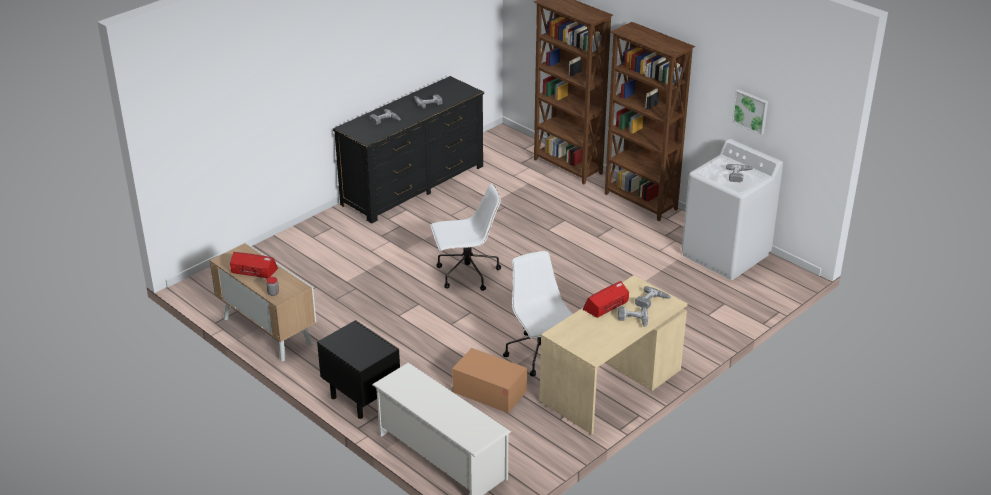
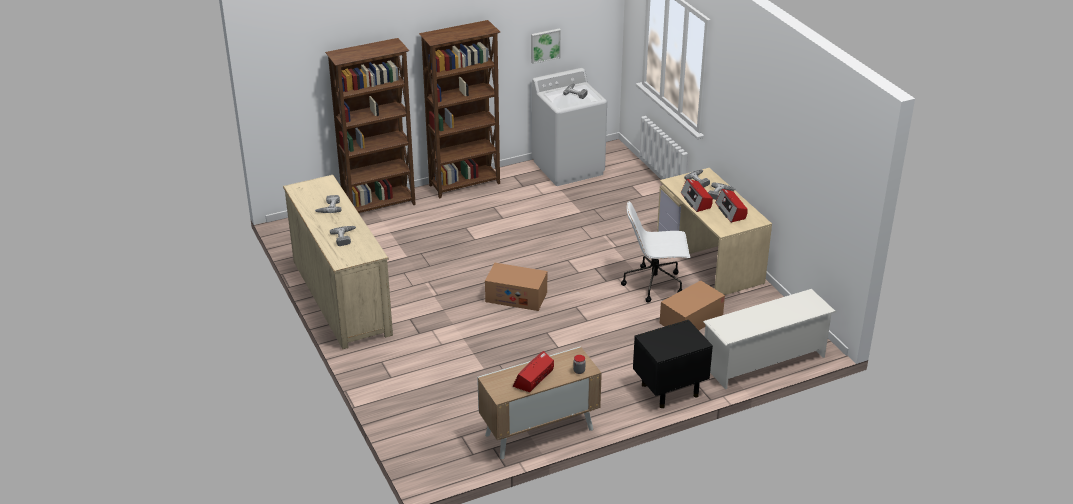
camera: 70 degrees left, 0 degrees up
(413, 185) = (341, 297): black dresser -> beige dresser
(466, 274) = (516, 297): white office chair -> cardboard box
(601, 333) = (731, 211): none -> radio

